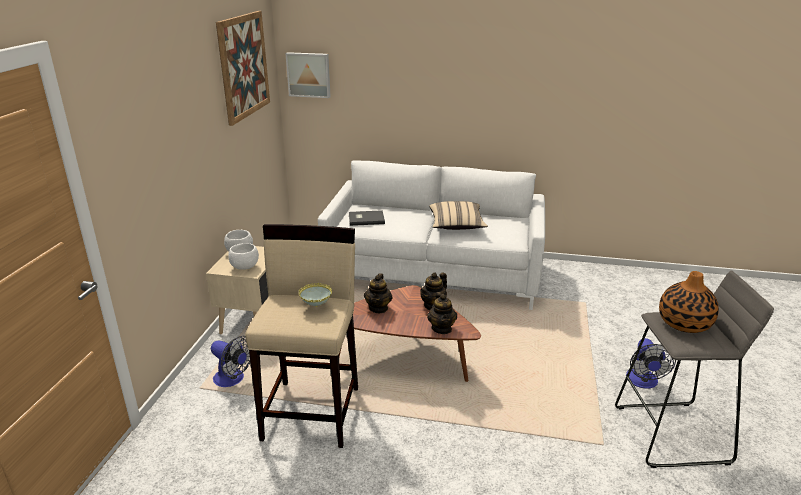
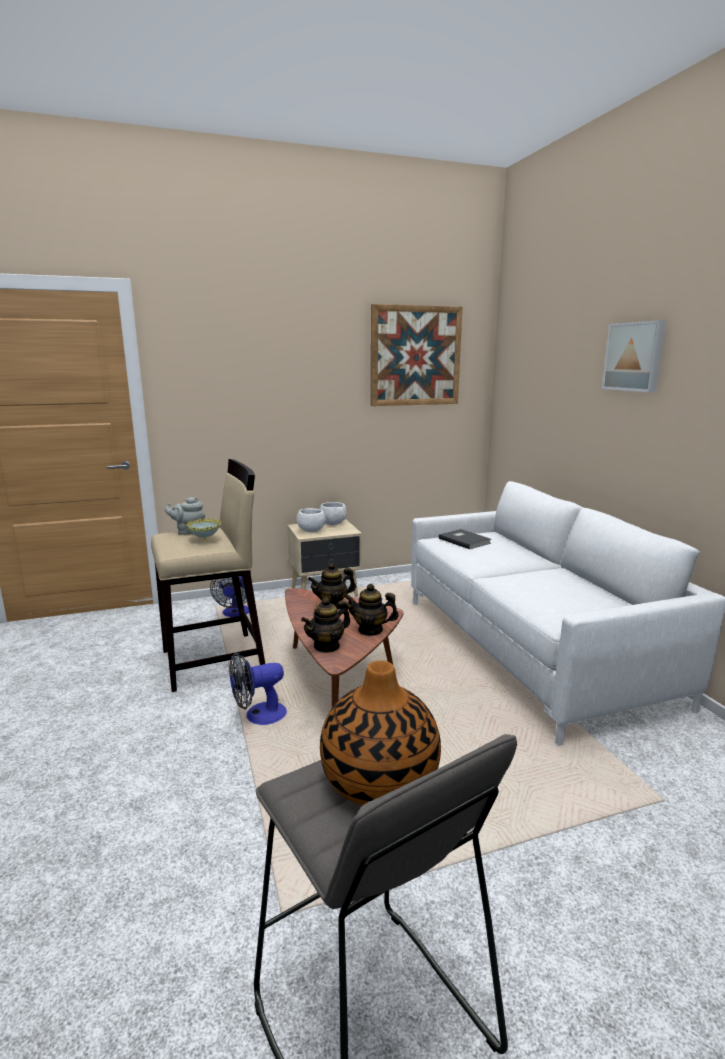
camera: 60 degrees right, 10 degrees down
(277, 310) = (188, 532): none -> grey teapot
(309, 74) = (511, 381): picture -> picture (635, 357)
(456, 226) = (532, 579): beige pillow -> none
(643, 382) = (504, 942): fan -> fan (258, 716)

